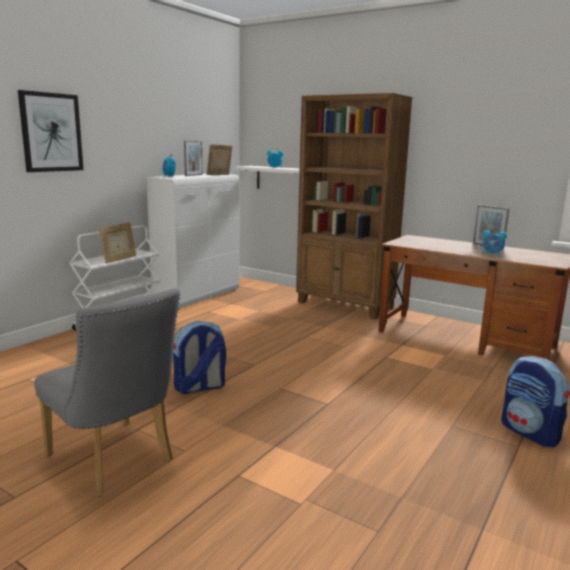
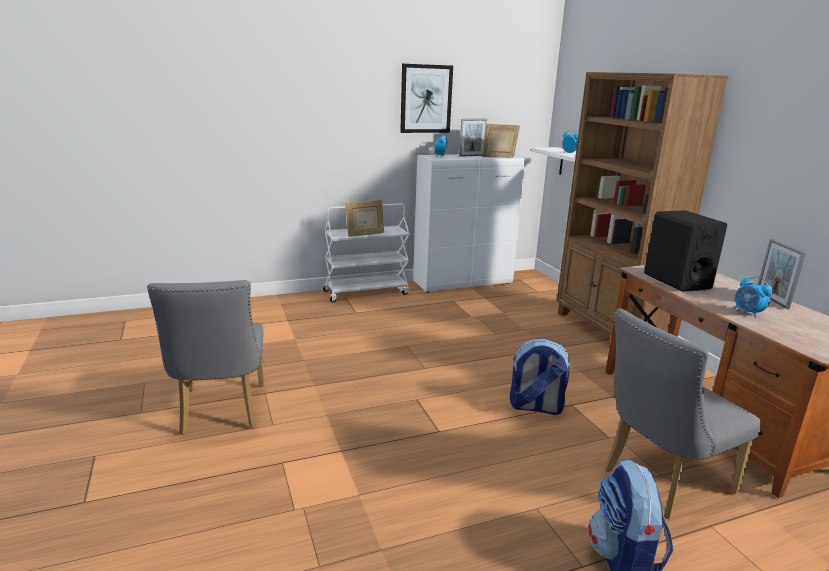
camera: 35 degrees right, 5 degrees up
(51, 132) = (317, 111): picture -> picture (426, 99)
(199, 387) = (351, 374): backpack -> backpack (535, 407)
(426, 245) = (676, 281): none -> black speaker
(489, 383) = (659, 482): none -> grey chair

